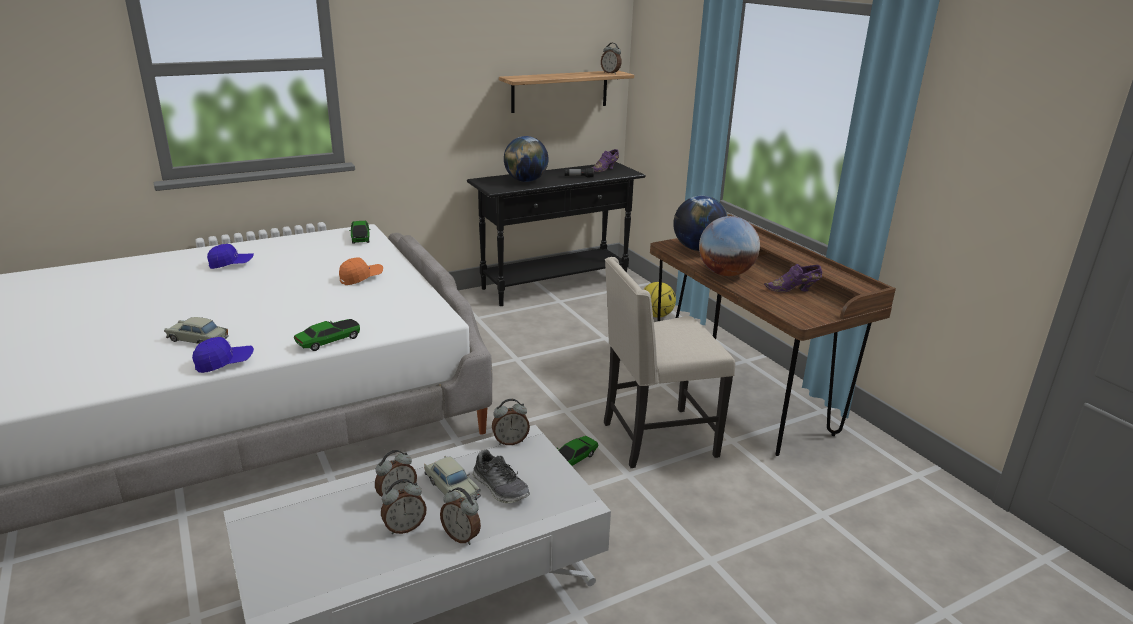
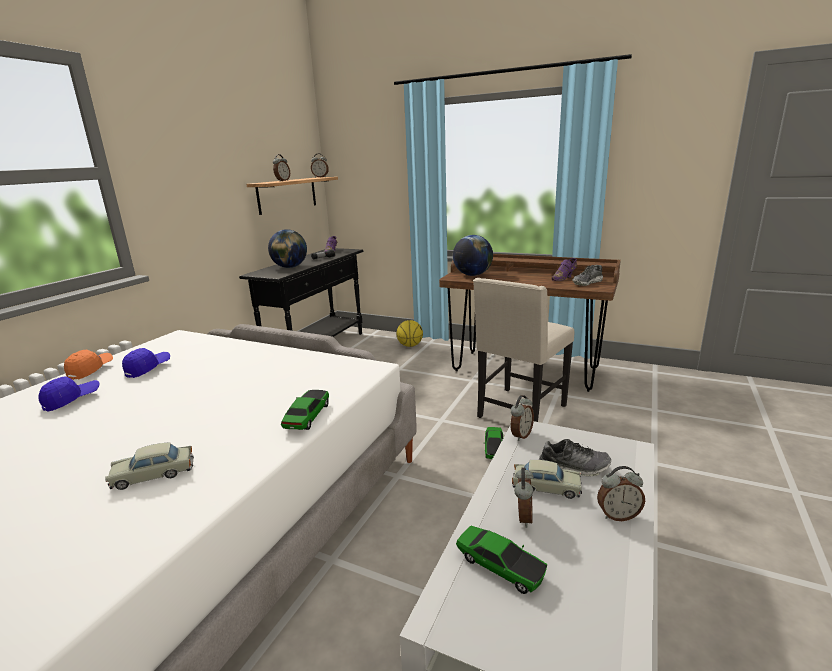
camera: 35 degrees left, 5 degrees down
(224, 363) = (231, 480): blue cap -> blue cap (148, 369)
(360, 237) = (184, 340): toy car -> toy car (500, 566)
(361, 278) = (244, 365): orange cap -> orange cap (91, 370)
(404, 527) = (572, 536): alarm clock -> alarm clock (282, 181)
(725, 273) = (515, 281): globe -> none
(805, 306) = (587, 282): none -> shoe

